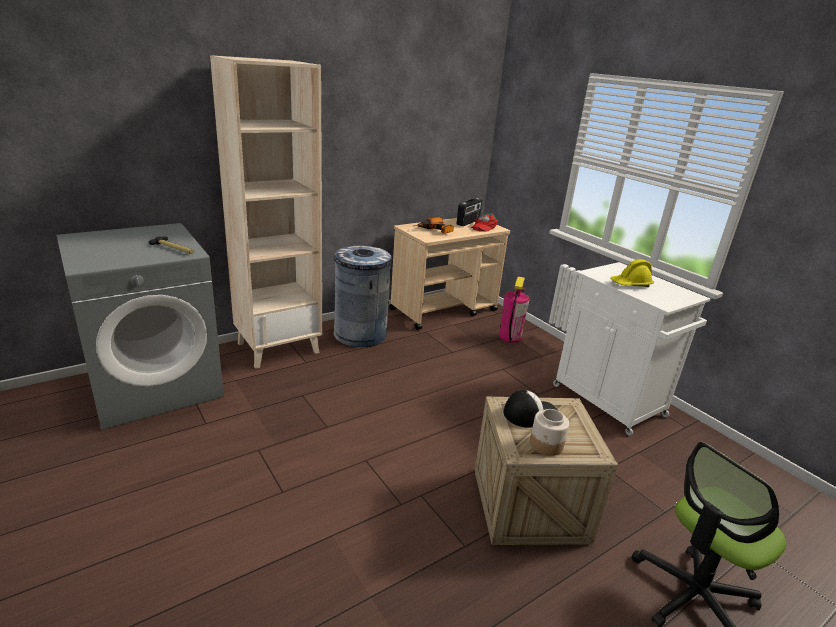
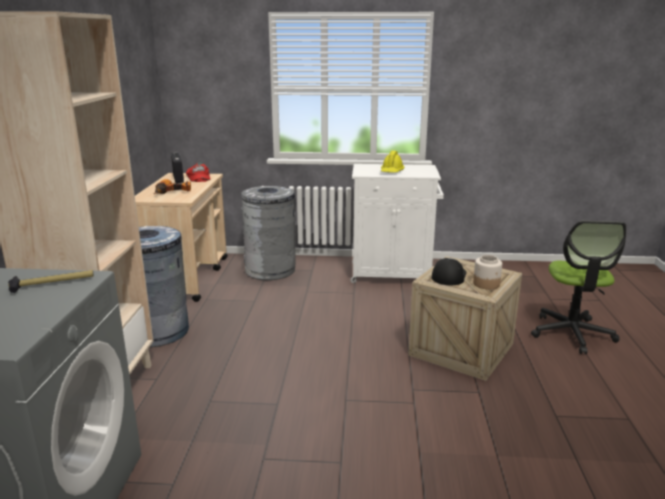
camera: 50 degrees left, 5 degrees down
(509, 337) = (270, 270): fire extinguisher -> grey trash can

